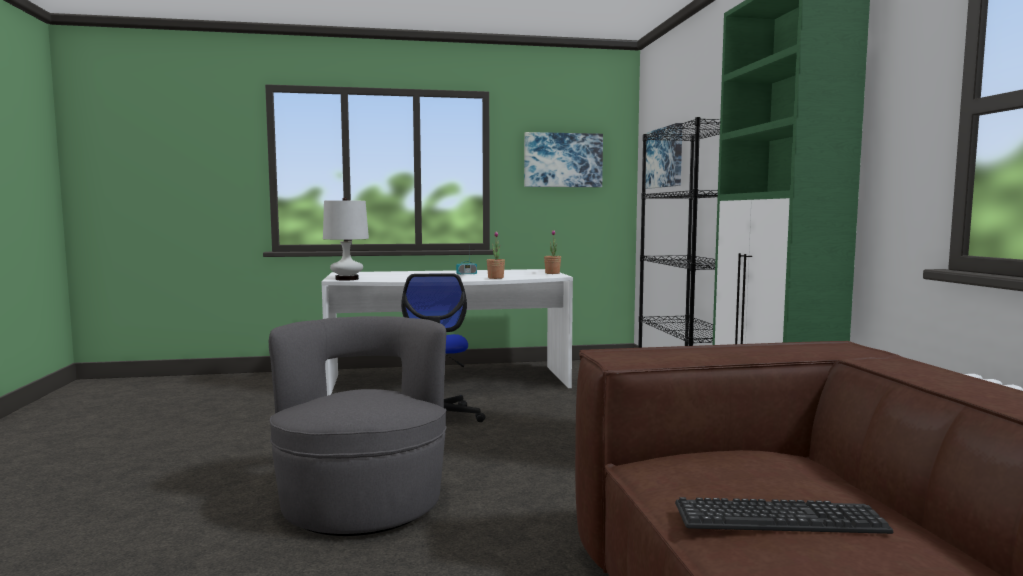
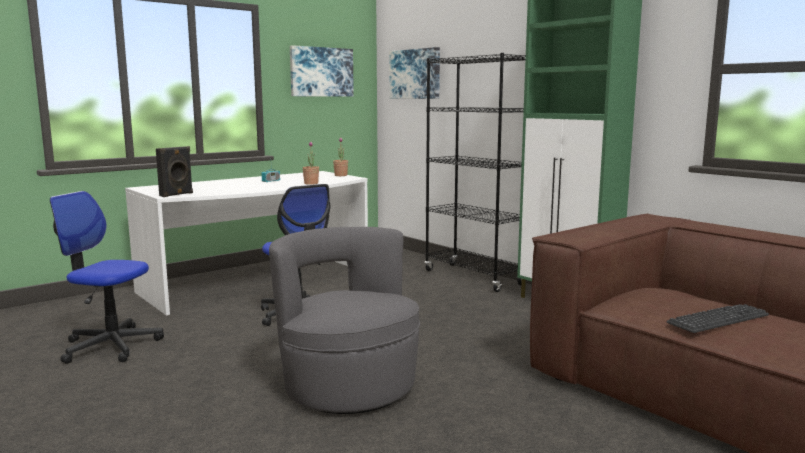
camera: 30 degrees left, 5 degrees up
(244, 418) = (111, 346): none -> office chair
(347, 279) = (177, 194): white table lamp -> black speaker

